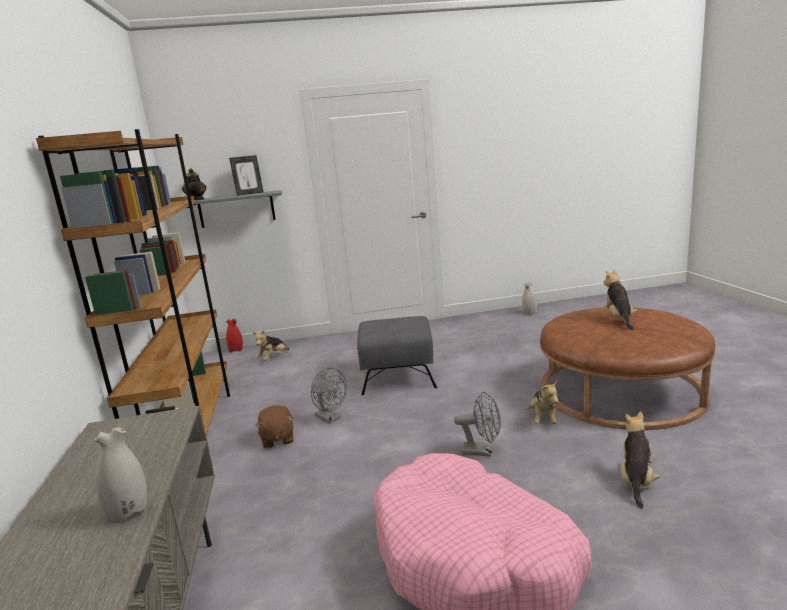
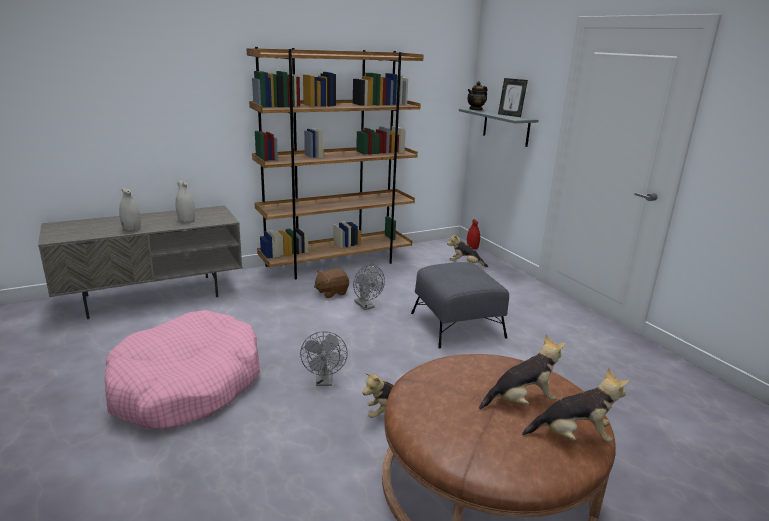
camera: 70 degrees right, 5 degrees up
(330, 418) = (366, 306): grey fan -> grey fan turned 60 degrees counterclockwise
(529, 313) = (724, 402): white vase -> white vase (186, 220)
(636, 480) = (280, 474): plush toy -> plush toy (573, 436)

